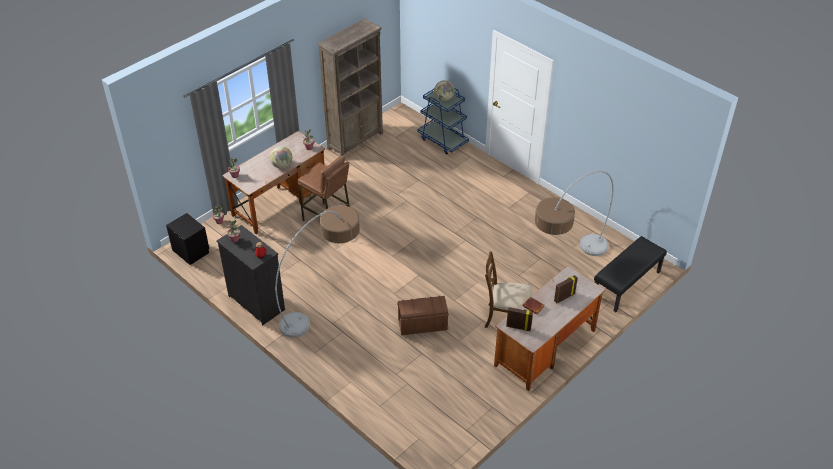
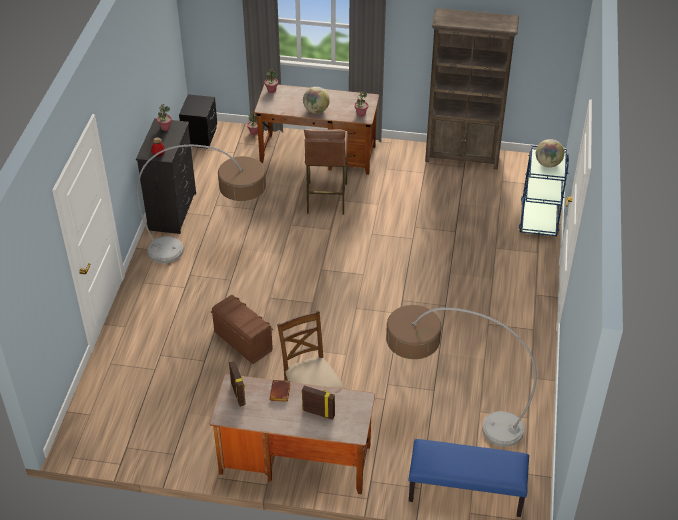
camera: 55 degrees right, 0 degrees up
(626, 285) = (465, 492): black bench -> blue bench

